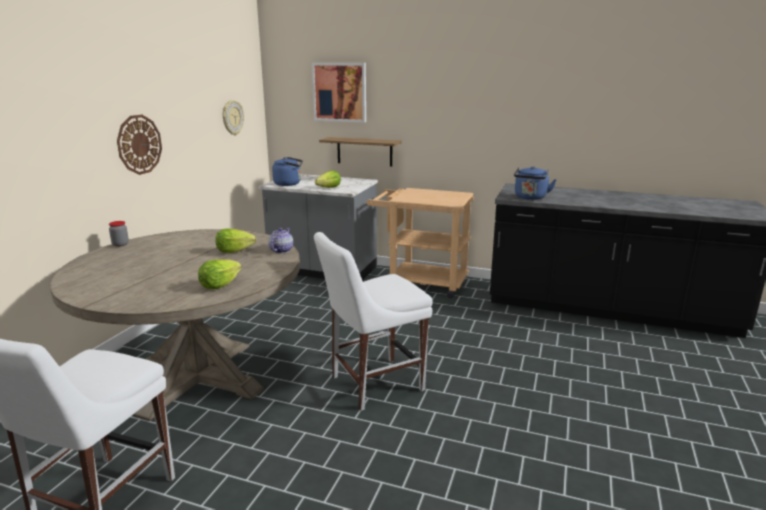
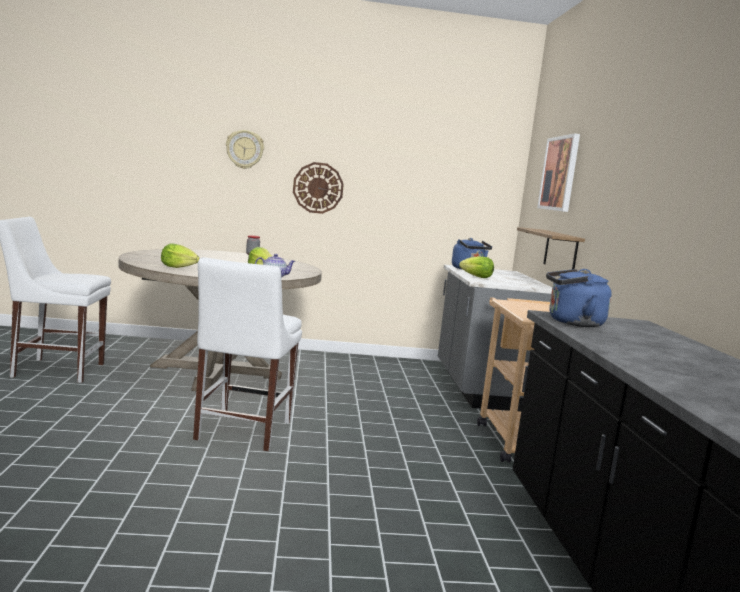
camera: 65 degrees right, 10 degrees down
(232, 117) = (456, 192): wall clock -> wall clock (244, 149)
(372, 384) = (241, 432): white chair -> white chair turned 120 degrees counterclockwise

